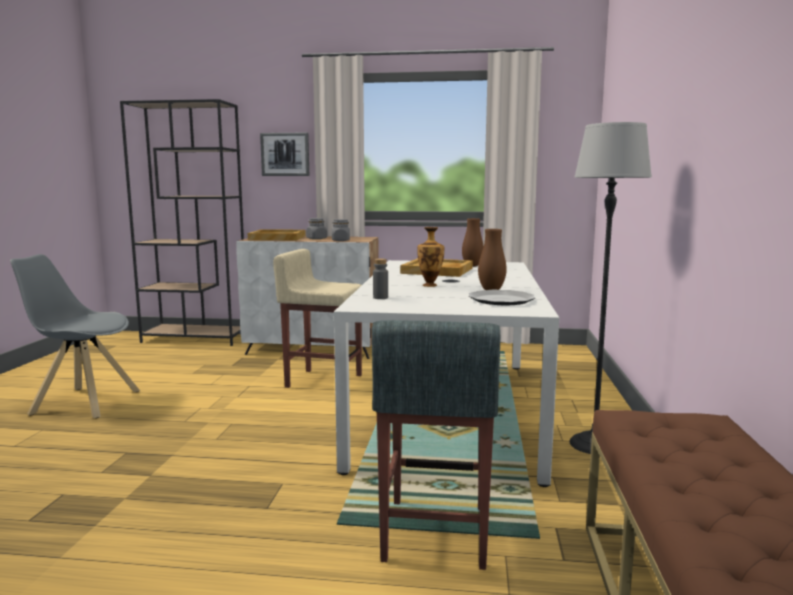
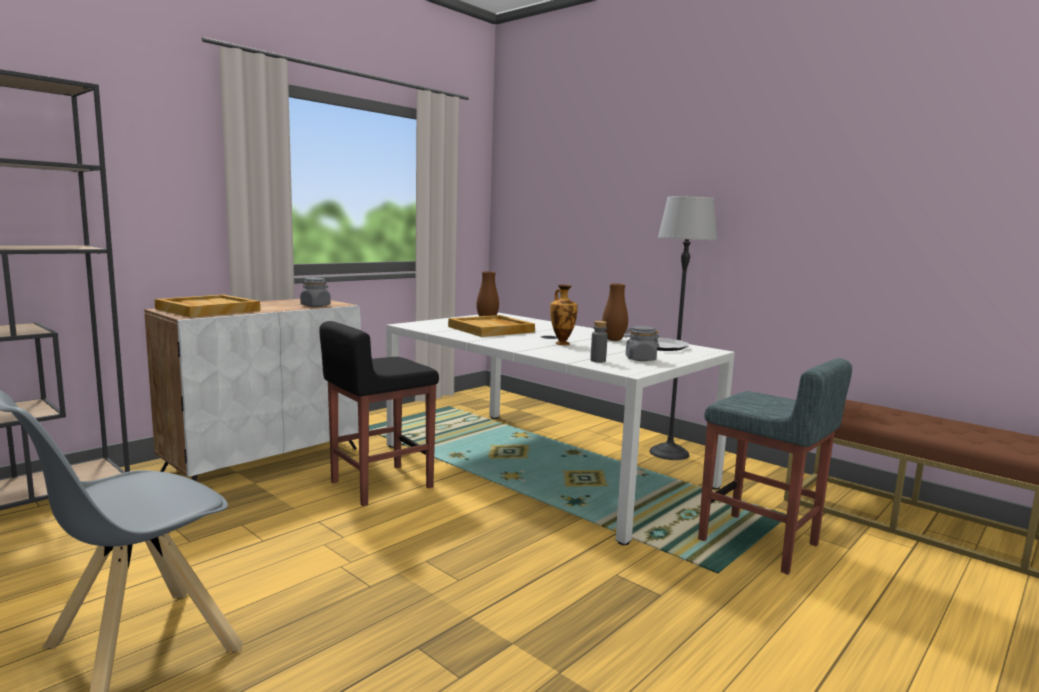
camera: 55 degrees left, 0 degrees up
(285, 154) = (164, 182): picture -> none
(316, 238) = (268, 306): grey jar -> grey jar (640, 359)
(323, 381) = (380, 485): beige stool -> black stool

